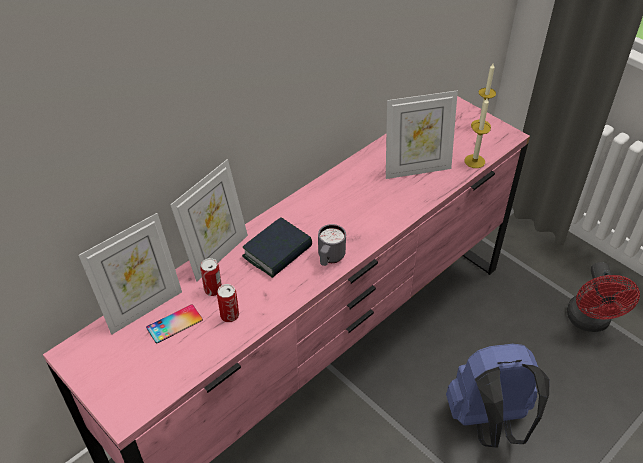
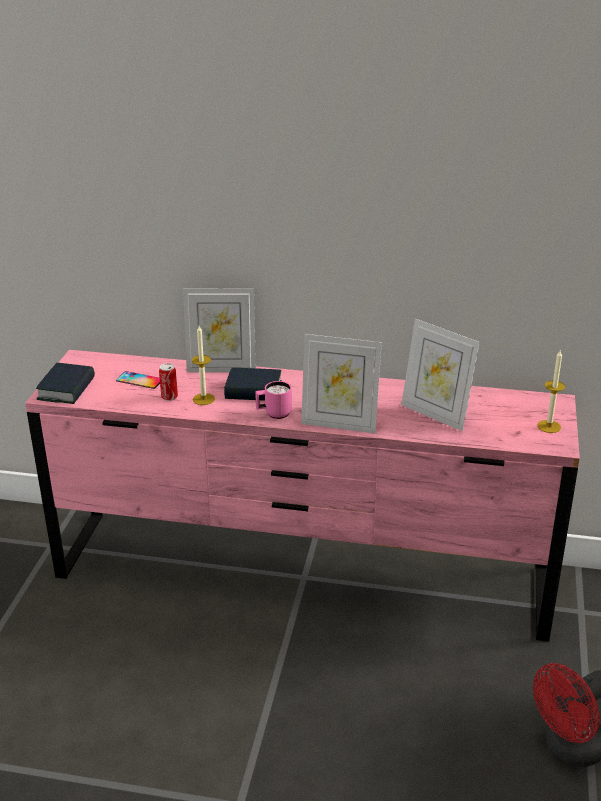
camera: 55 degrees right, 15 degrees down
(128, 392) = (66, 389): none -> book
(143, 307) = (141, 363): picture frame -> picture frame (339, 424)
(213, 289) = (186, 381): can -> none
(330, 259) = (274, 414): grey mug -> pink mug
(474, 161) = (491, 440): candle -> candle (203, 399)
(489, 422) = (348, 715): blue backpack -> none

